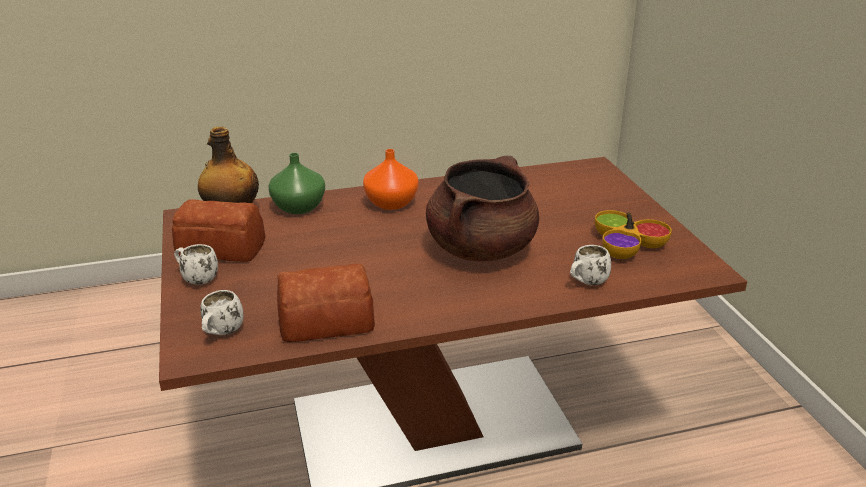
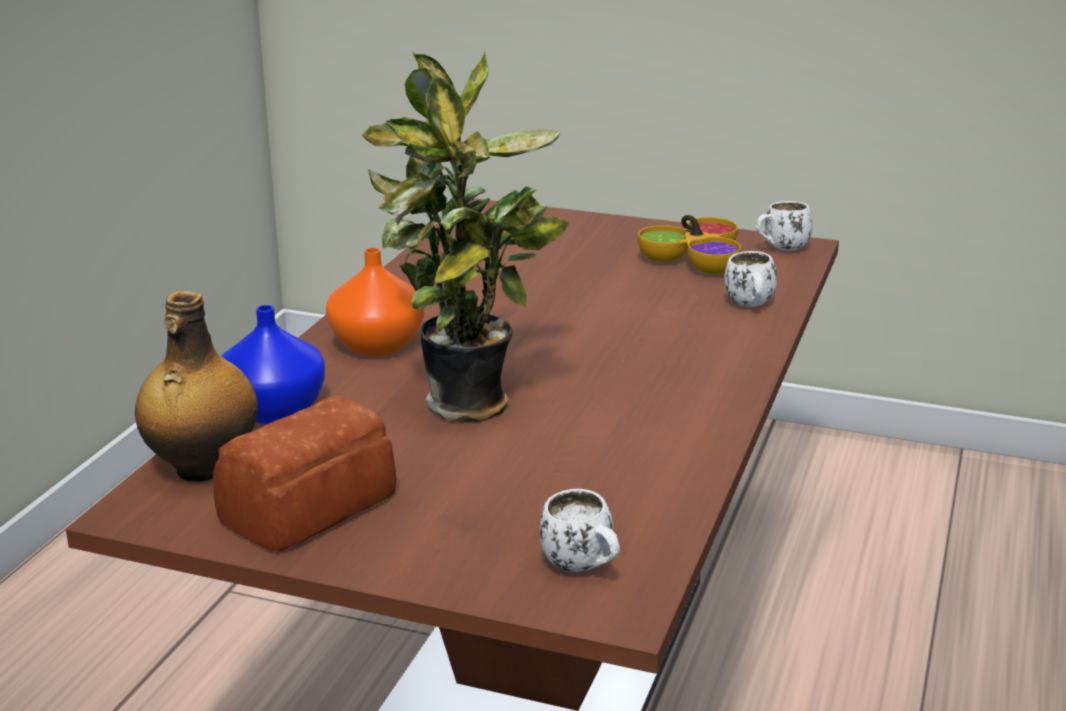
camera: 55 degrees left, 5 degrees down
(196, 279) = (383, 551): white mug -> white mug (780, 249)
(297, 207) = (272, 411): green vase -> blue vase
(324, 320) = (642, 480): bread -> none
(350, 249) = (470, 409): none -> potted plant
(481, 248) = (593, 332): brown cooking pot -> none

